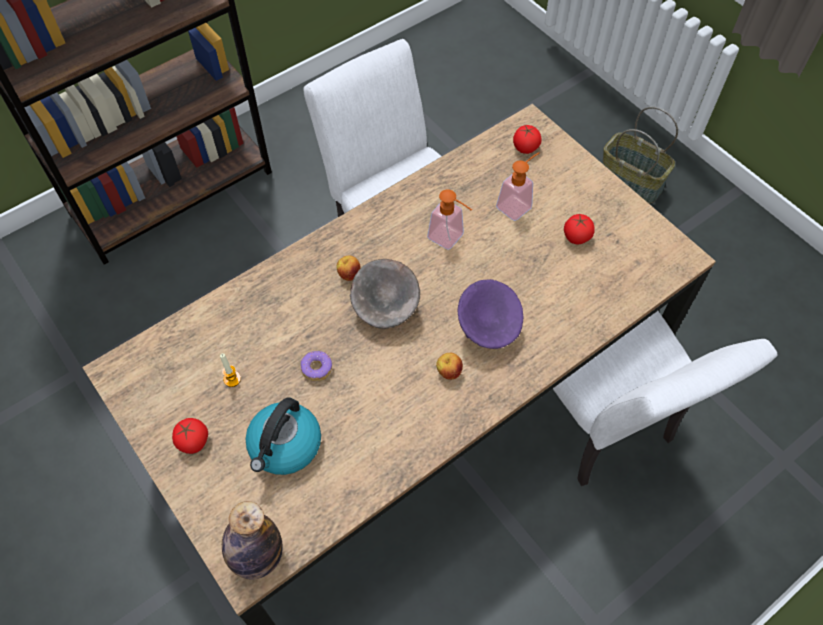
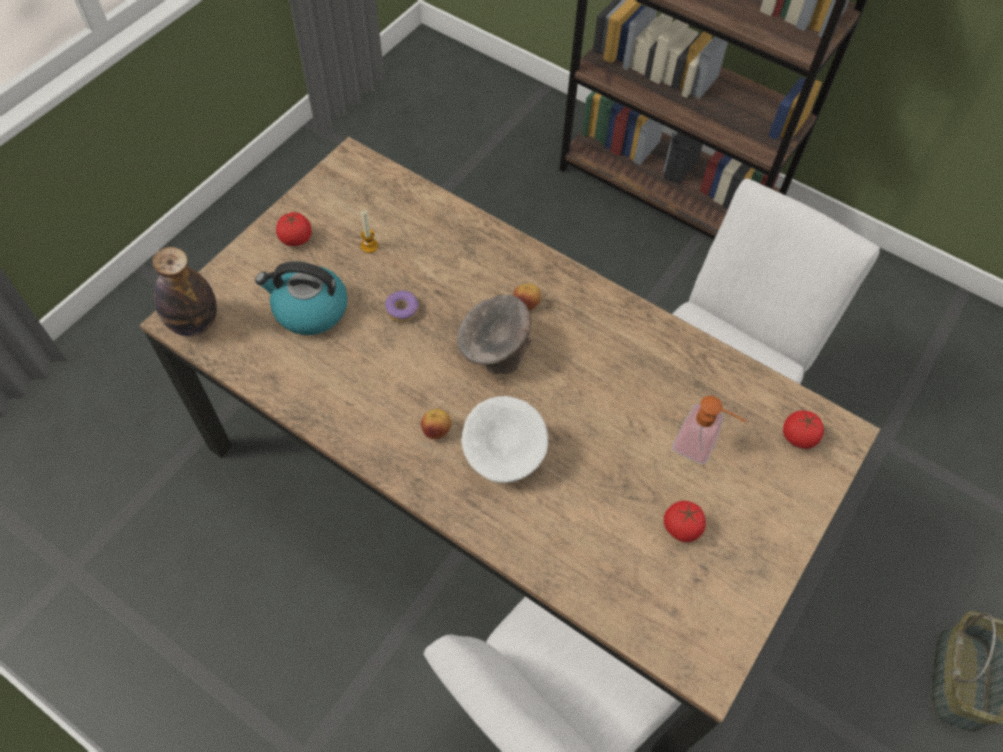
camera: 70 degrees right, 0 degrees up
(450, 239) = (615, 388): soap dispenser -> none
(488, 330) = (504, 457): purple bowl -> white bowl

